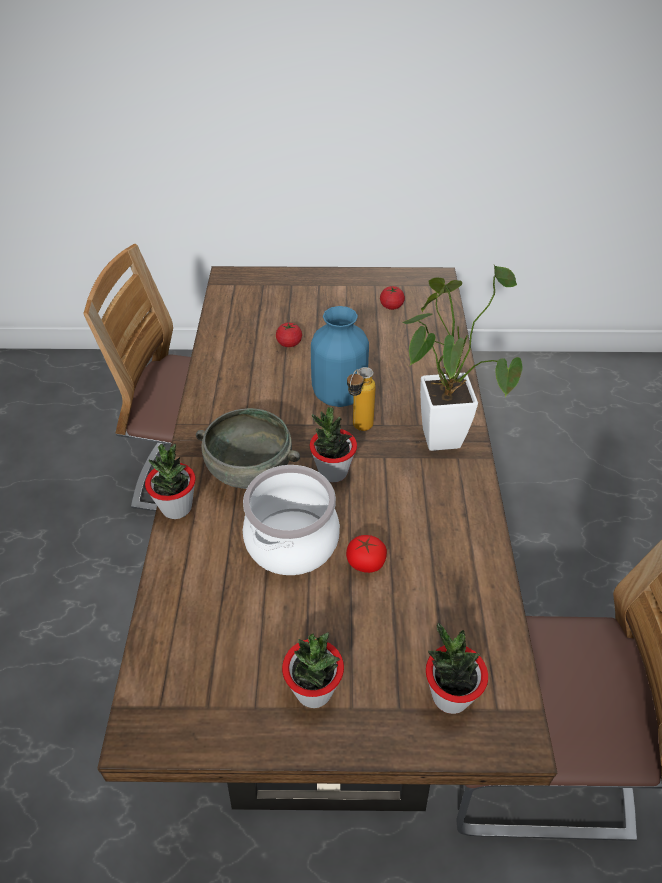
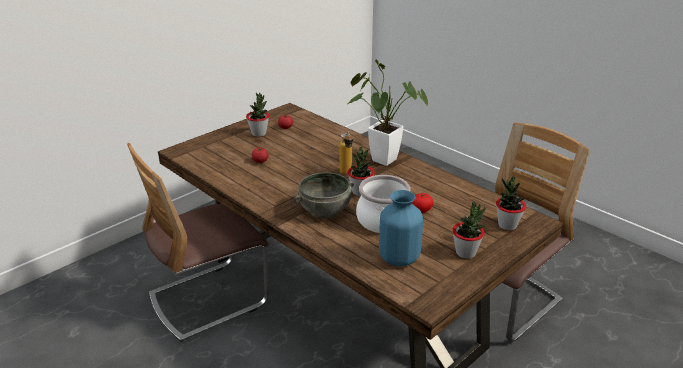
camera: 45 degrees left, 15 degrees down
(176, 508) = (315, 239): potted plant -> potted plant (259, 133)
(338, 395) = (317, 167): blue vase -> blue vase (399, 259)

